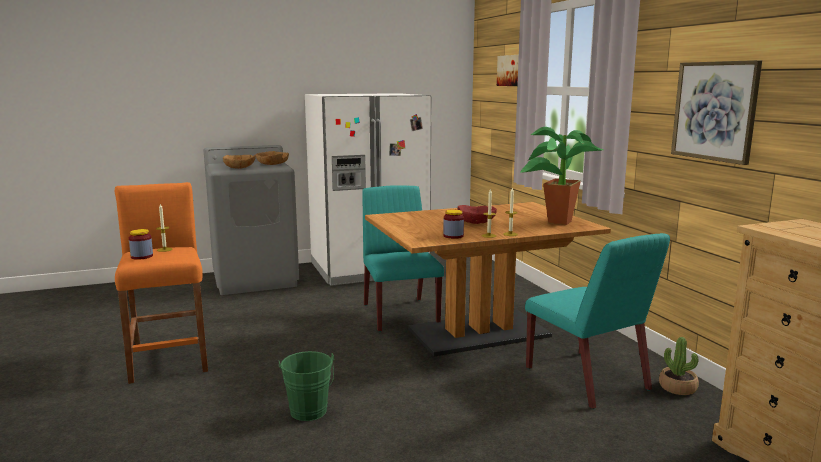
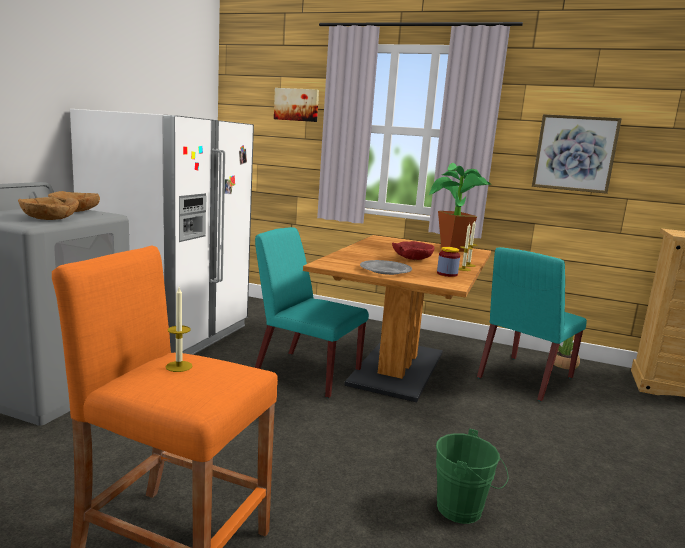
camera: 50 degrees left, 0 degrees up
(142, 256) = (186, 387): jar -> none
(410, 226) = (385, 270): none -> grey plate
(587, 379) = (524, 378): turquoise chair -> turquoise chair turned 120 degrees clockwise

